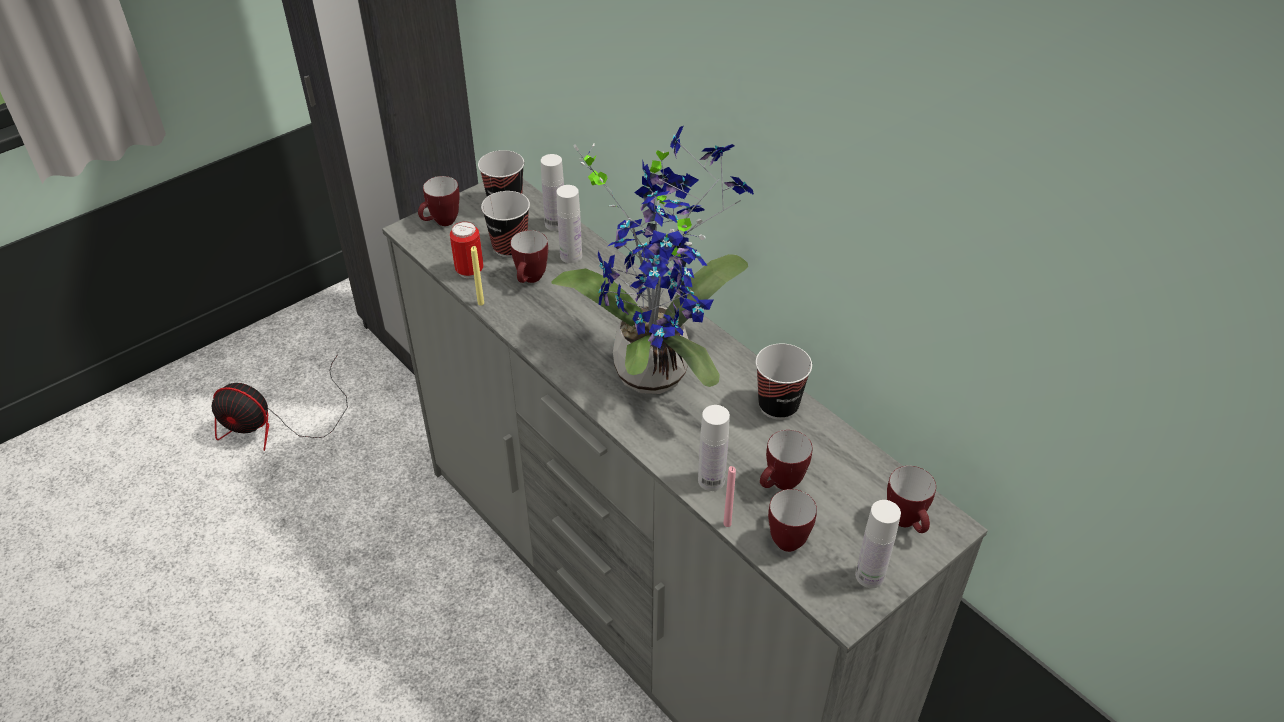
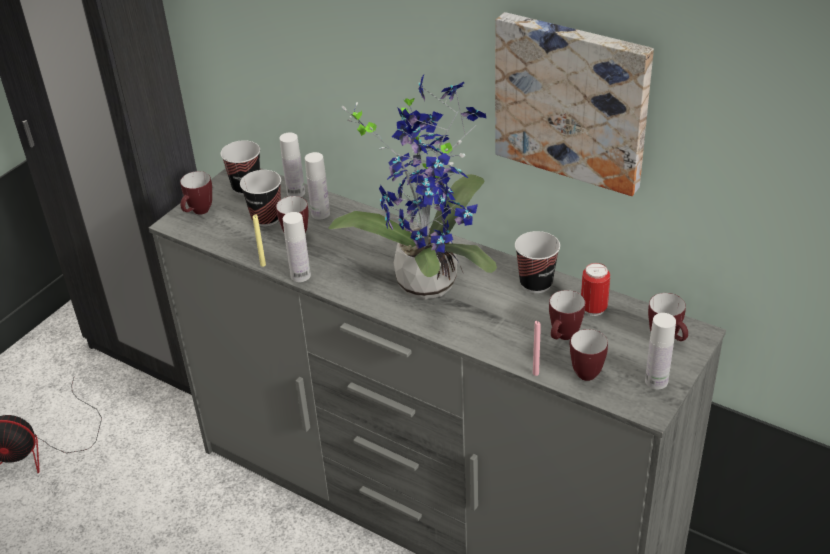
camera: 15 degrees left, 5 degrees down
(469, 271) = (241, 243): can -> can (593, 309)
(711, 480) = (509, 347): white bottle -> white bottle (300, 275)
(855, 199) = (573, 100): none -> picture

